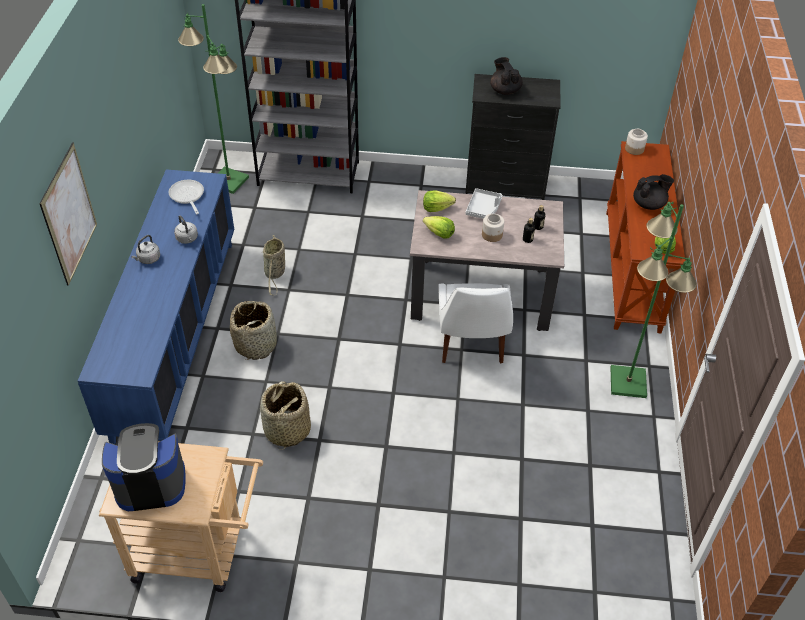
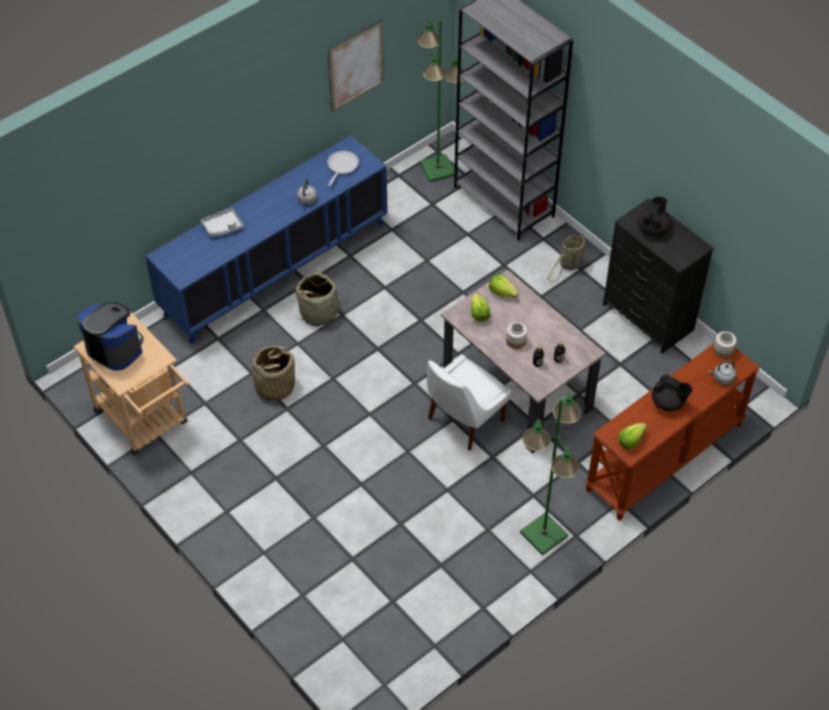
camera: 45 degrees right, 5 degrees up
(69, 214) = (191, 140): picture -> picture (356, 66)
(148, 259) = (267, 199): grey kettle -> grey kettle (722, 378)
(275, 274) = (388, 268): basket -> basket (569, 265)
(483, 208) = (536, 317): grey tray -> grey tray (223, 227)

